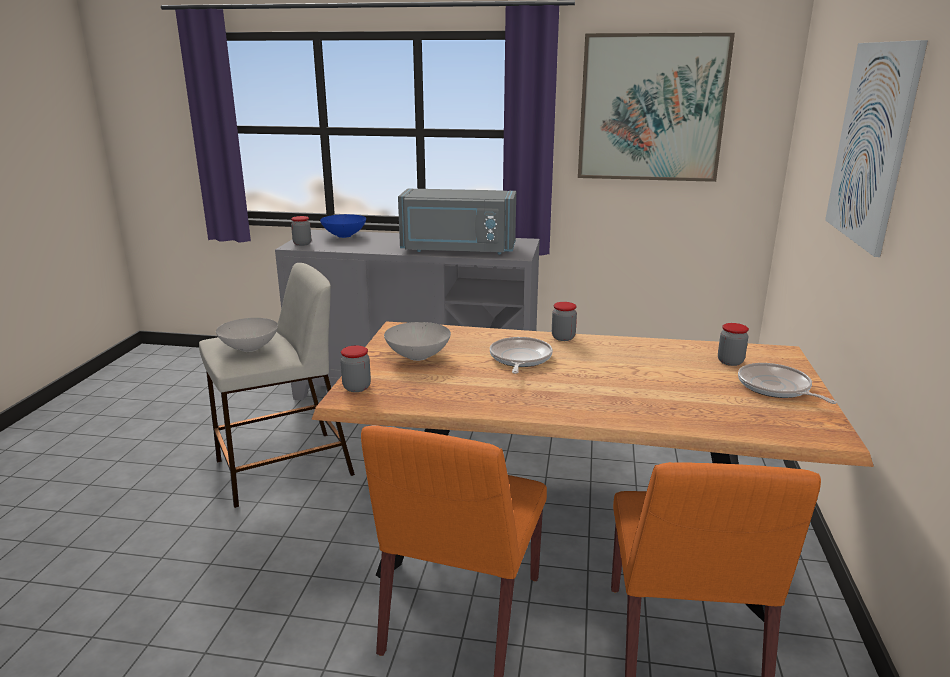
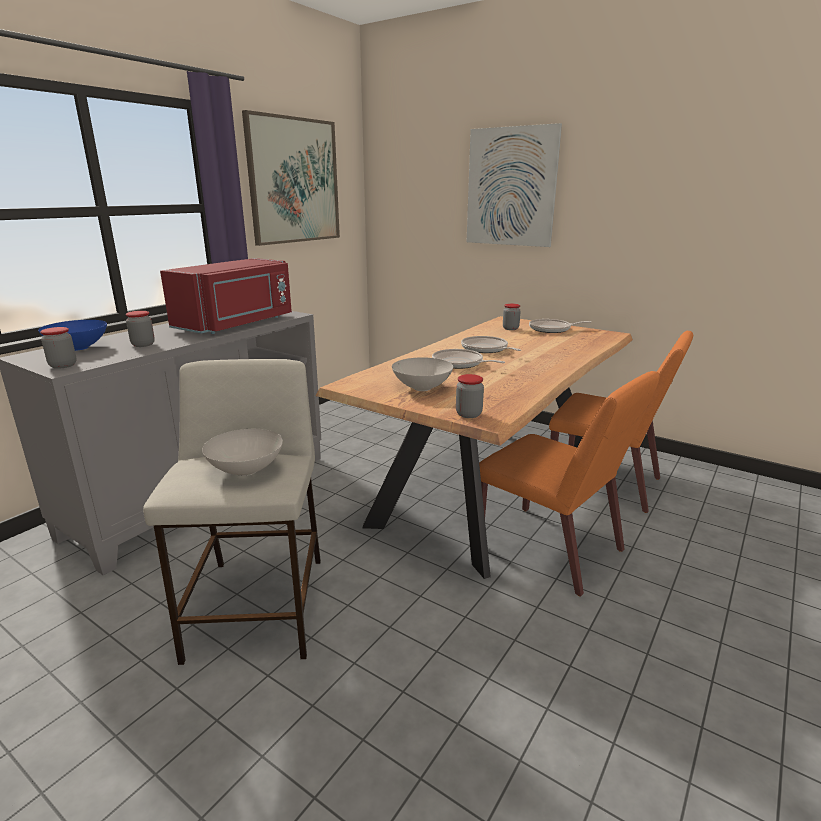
camera: 65 degrees left, 0 degrees up
(457, 250) = (237, 324): grey microwave -> red microwave
(563, 337) = (433, 348): jar -> jar (143, 344)
(599, 362) = (486, 349): none -> frying pan

